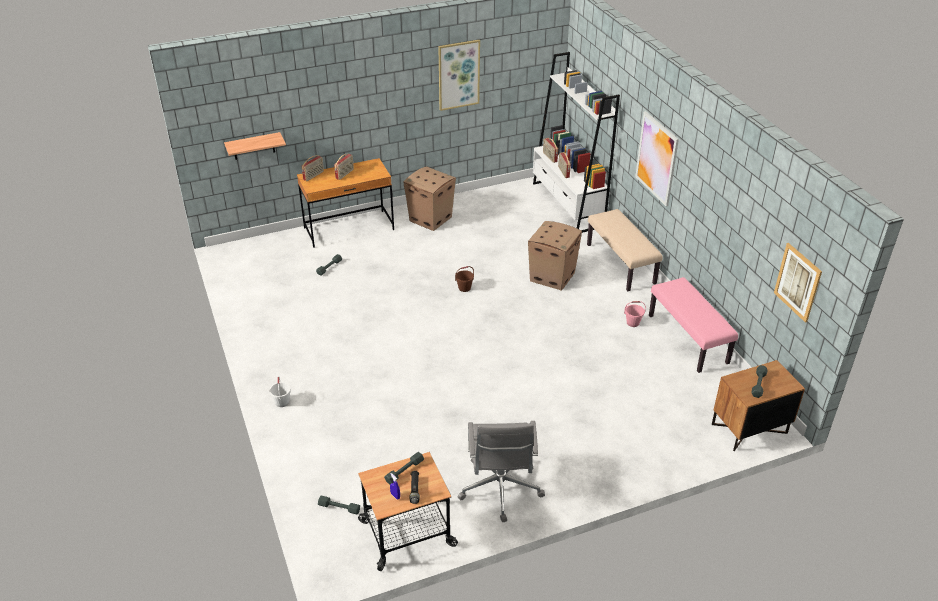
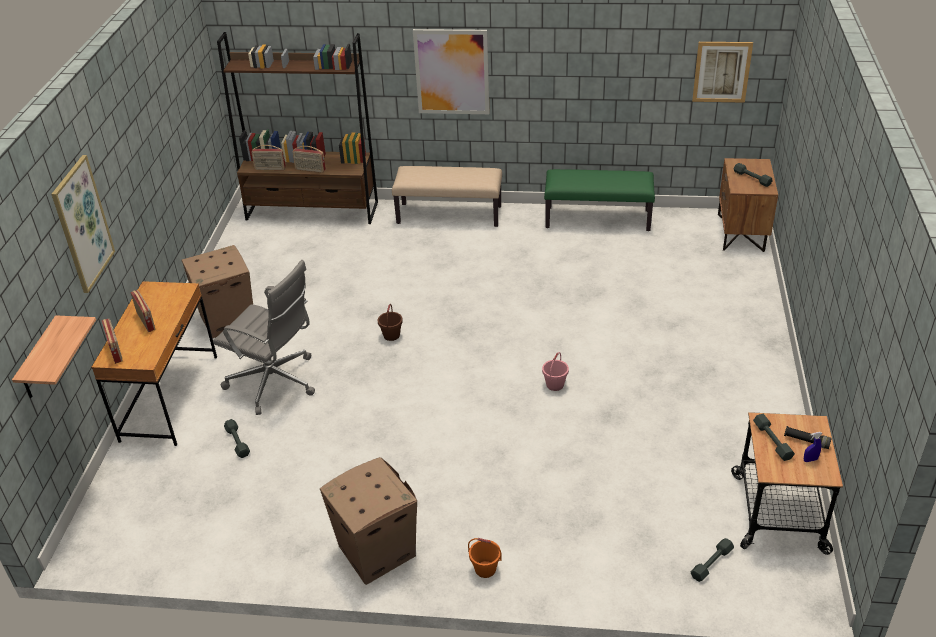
camera: 60 degrees left, 0 degrees up
(282, 402) = (485, 569): white bucket -> orange bucket
(458, 75) = (158, 116): picture -> picture (82, 224)
(500, 490) = (744, 417): grey office chair -> grey office chair (275, 383)
(552, 276) = (429, 265): cardboard box -> cardboard box (376, 550)
(568, 205) = (312, 211): white bookcase -> brown bookcase
(633, 323) = (549, 241): pink bucket -> pink bucket (555, 385)
(688, 339) = (598, 218): pink bench -> green bench

